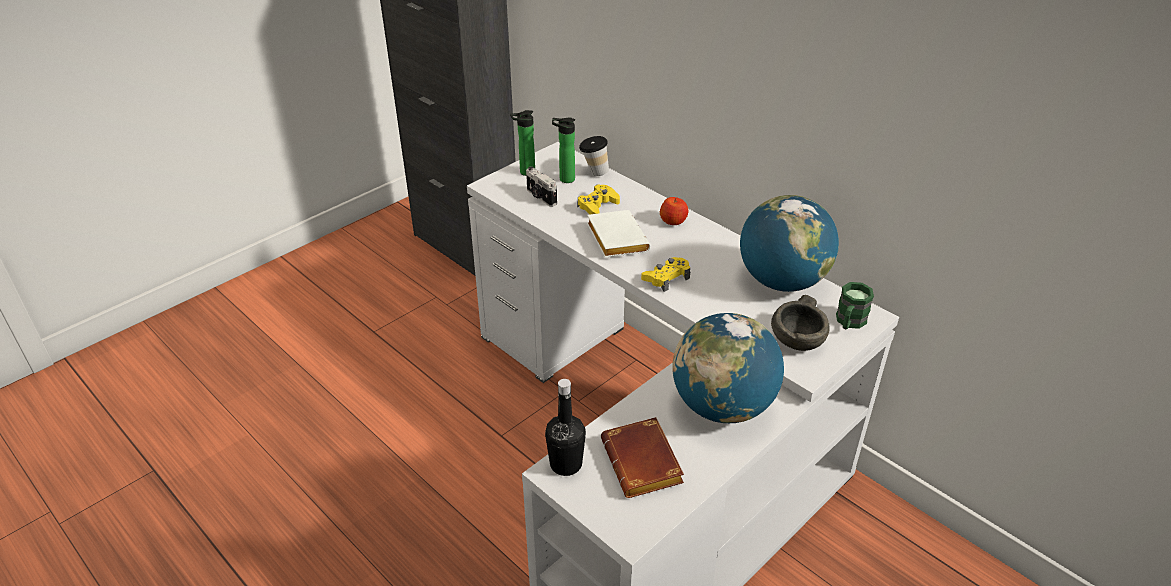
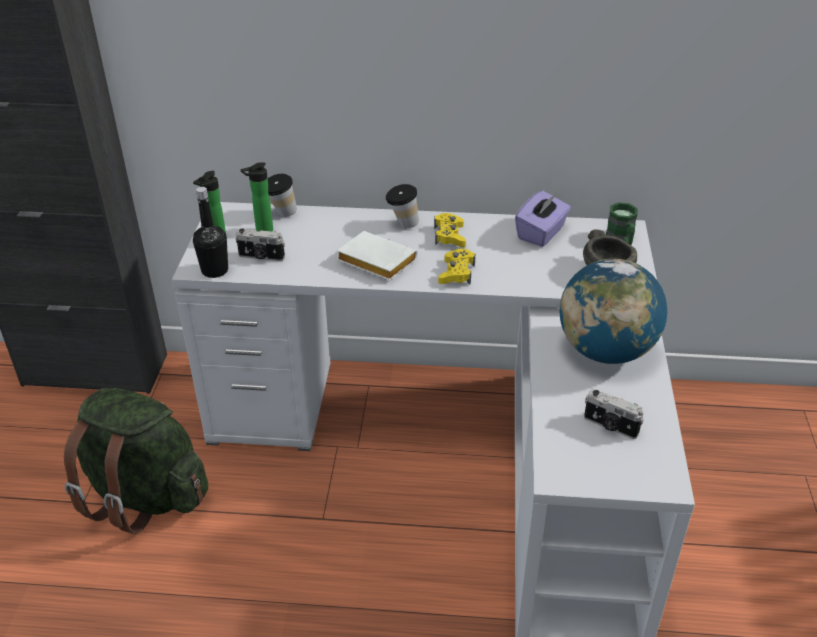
camera: 40 degrees left, 0 degrees up
(411, 349) = (145, 495): none -> green backpack
(566, 464) = (557, 464): black bottle -> black bottle (215, 270)
(597, 206) = (323, 241): yellow game controller -> yellow game controller (449, 236)
(644, 464) = (610, 426): brown book -> camera
(673, 221) = (402, 225): apple -> cup
(781, 281) = (541, 233): globe -> purple tissue box

